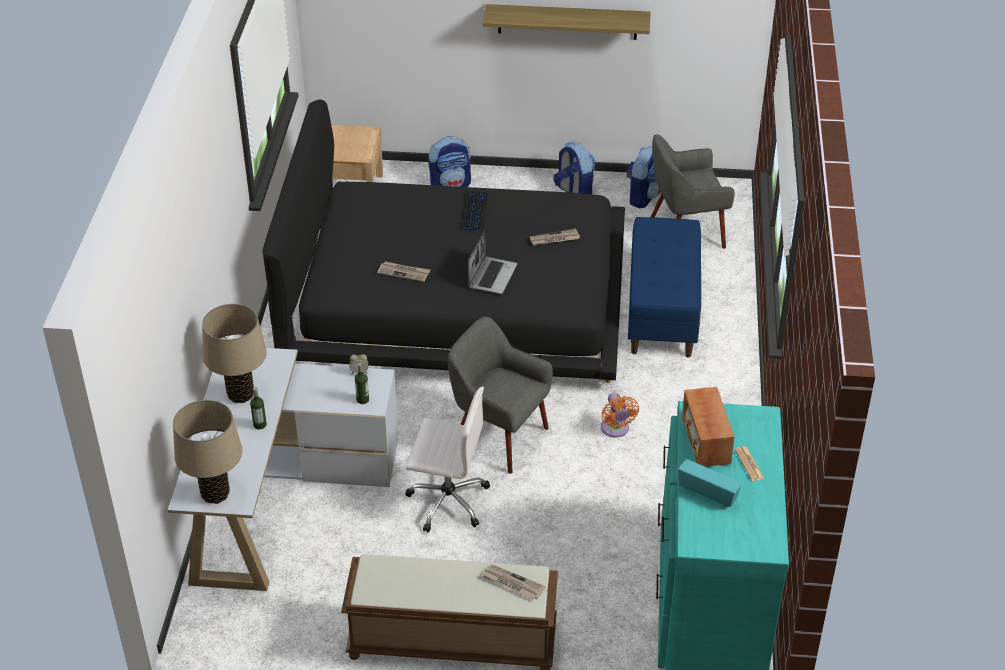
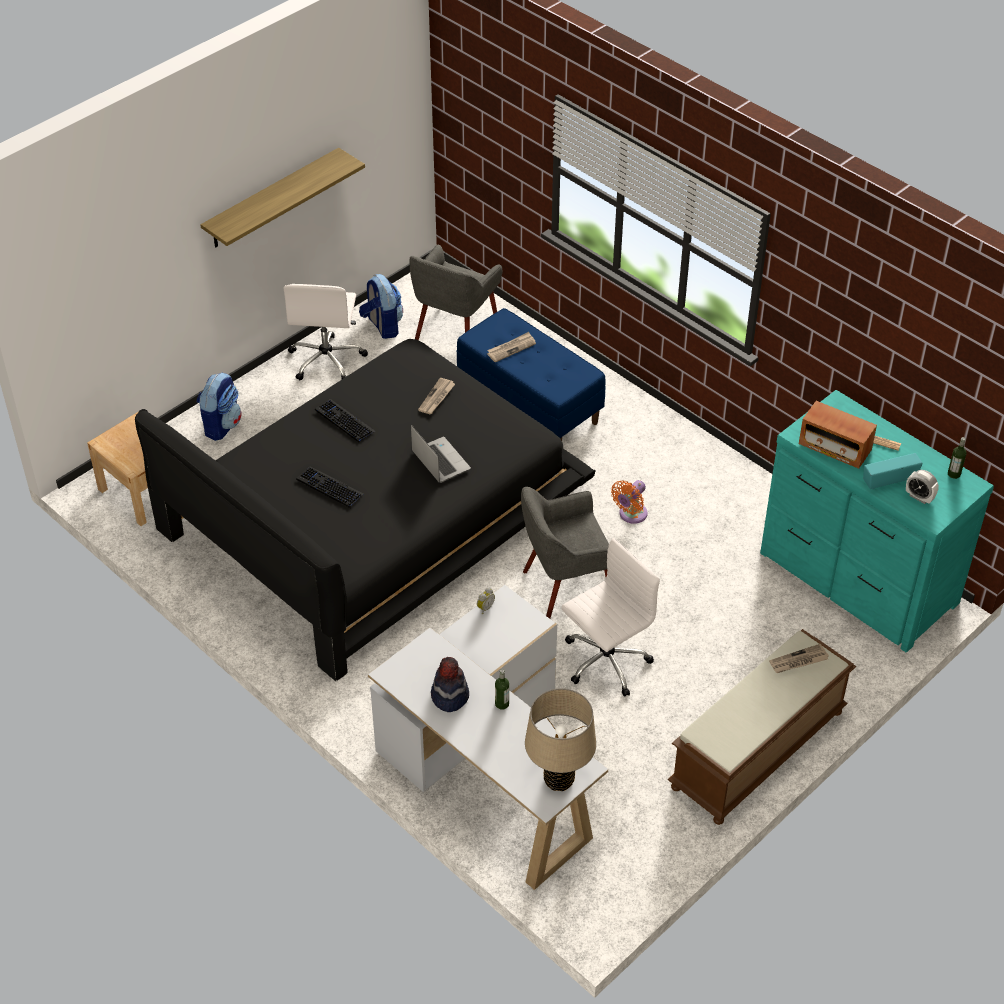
camera: 50 degrees left, 5 degrees up
(240, 395) = (449, 696): beige table lamp -> hat
(362, 400) = (521, 625): bottle -> bottle (954, 474)
(402, 241) = (329, 487): none -> keyboard
(404, 272) = (372, 510): newspaper -> newspaper (511, 348)
(574, 192) = (327, 360): backpack -> white office chair
(615, 429) = (631, 515): orange fan -> orange fan turned 105 degrees clockwise
(711, 522) = (919, 497): none -> alarm clock

